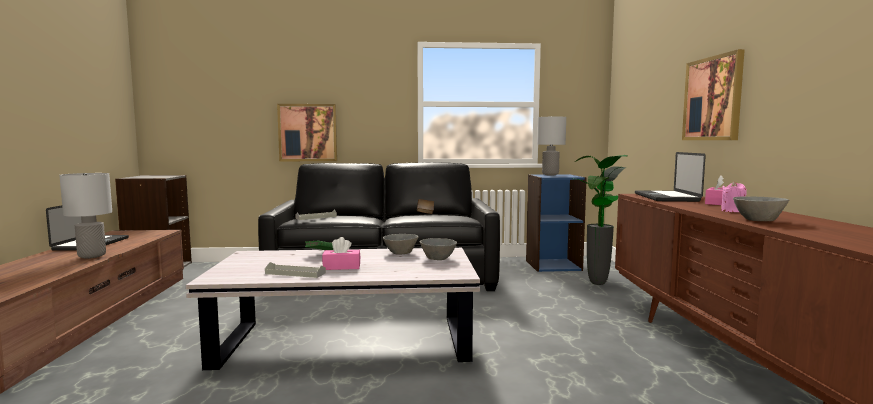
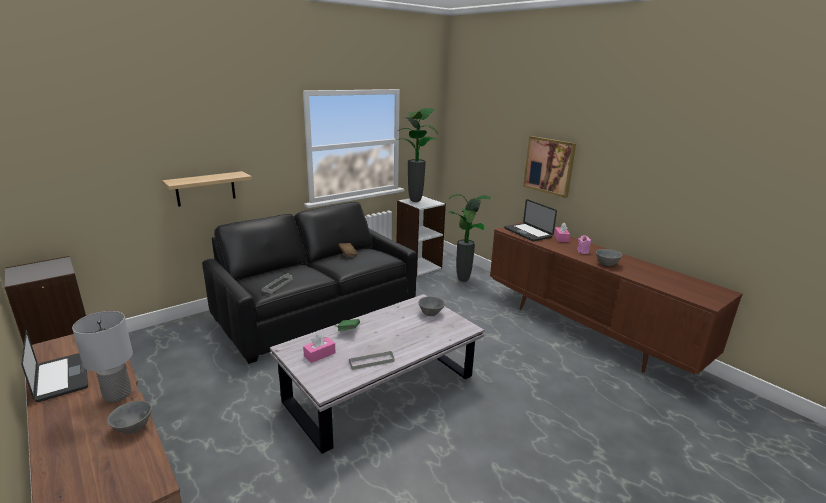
camera: 35 degrees left, 15 degrees up
(308, 132) = (205, 188): picture -> shelf
(341, 267) = (388, 343): pink tissue box -> pink tissue box (319, 354)
(400, 252) = (397, 312): grey bowl -> grey bowl (133, 427)
(550, 175) = (416, 201): grey table lamp -> potted plant
(553, 265) = (418, 266): blue bookcase -> white bookcase

